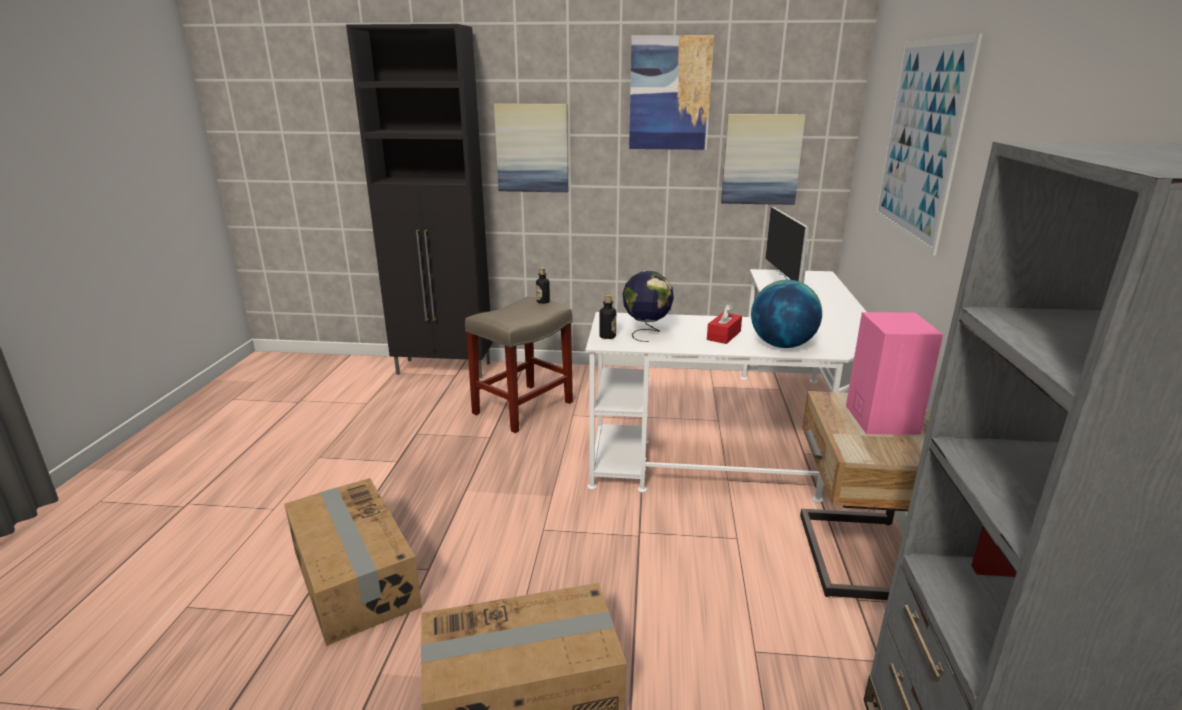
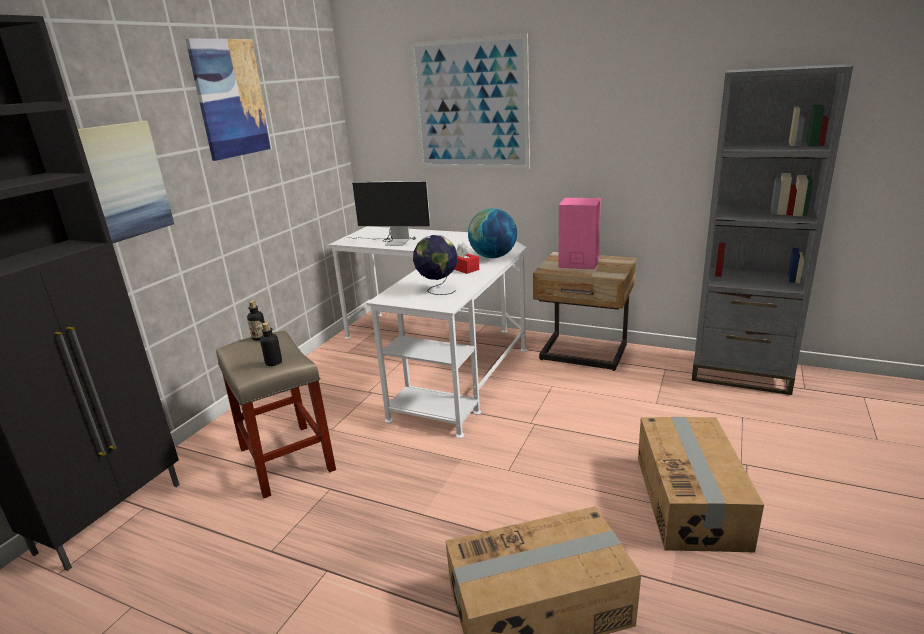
camera: 70 degrees left, 0 degrees up
(607, 336) = (431, 303): bottle -> bottle (273, 362)
(761, 159) = (303, 149): picture -> none

